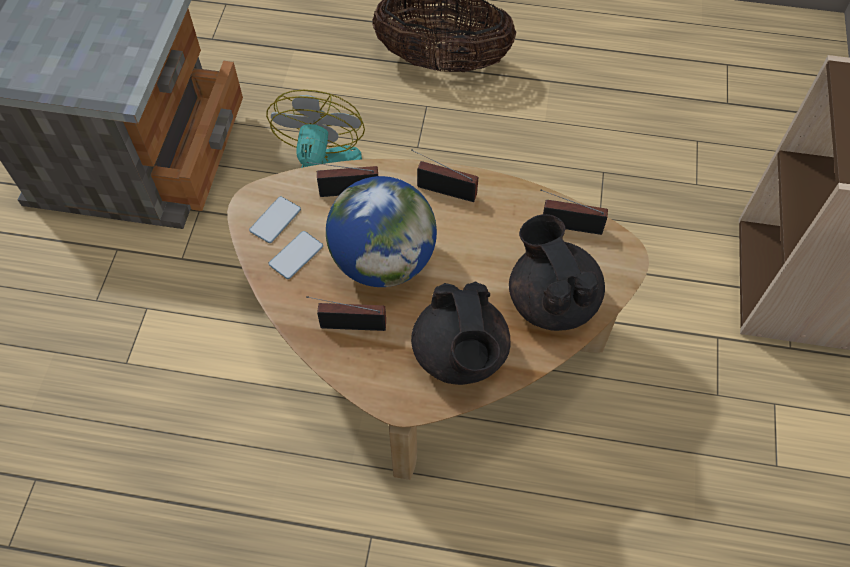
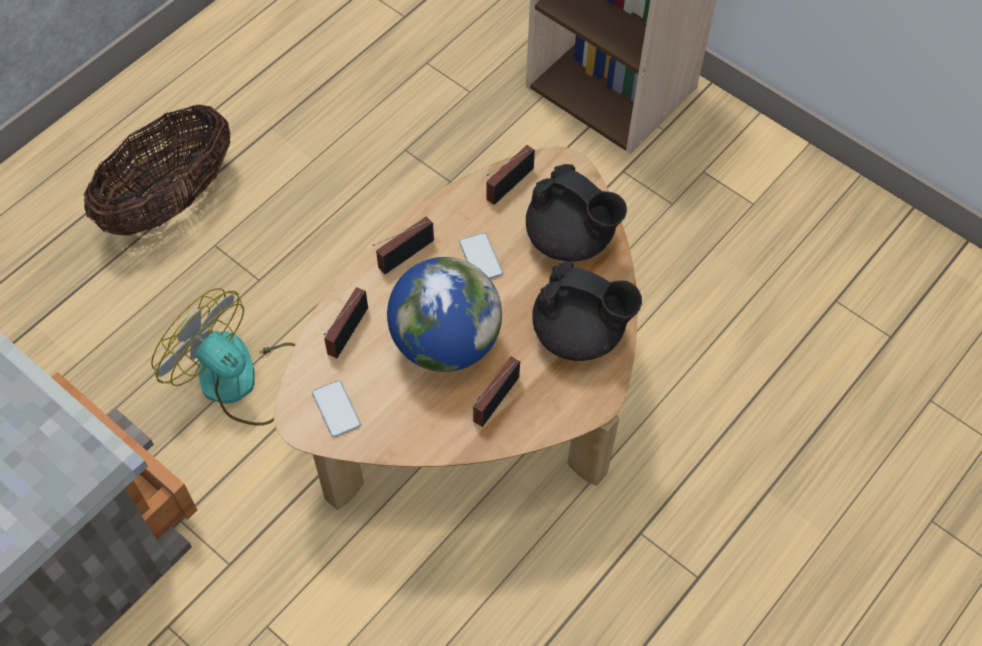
camera: 60 degrees left, 0 degrees up
(296, 255) = (389, 410): phone -> phone (480, 258)
(551, 299) = (571, 239): black teapot -> black teapot turned 150 degrees counterclockwise

